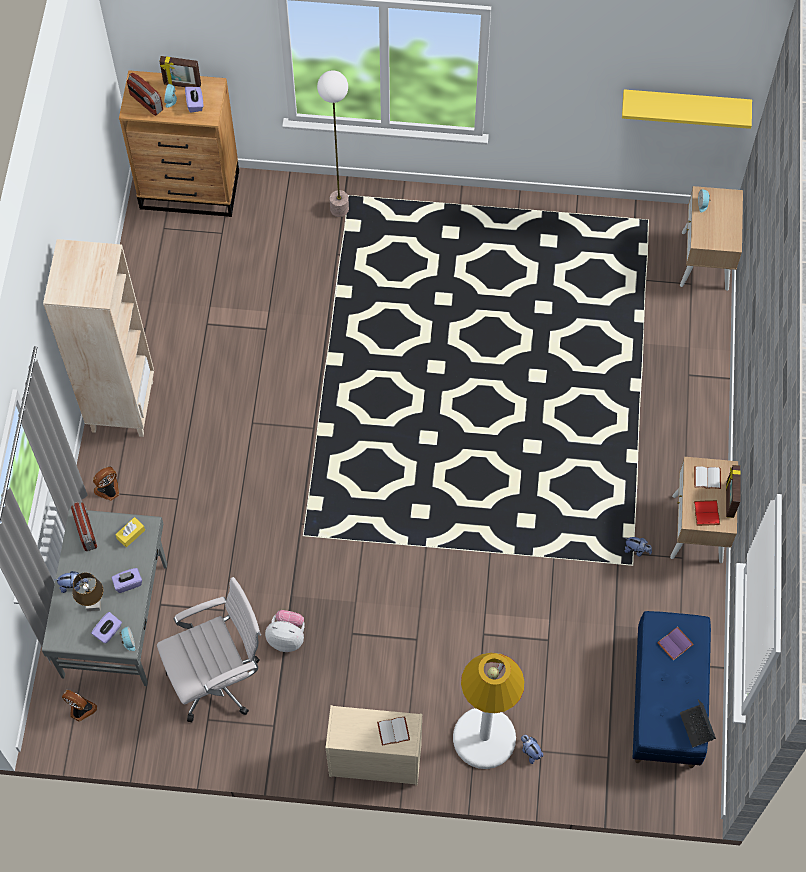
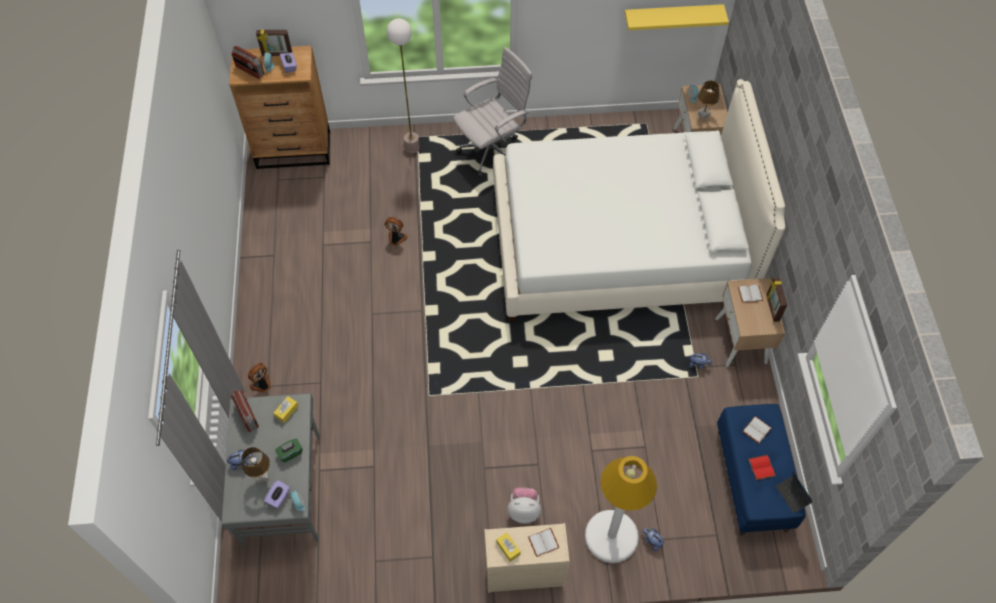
camera: 10 degrees left, 5 degrees down
(81, 709) = (264, 571): fan -> fan (396, 238)
(122, 405) = (263, 316): beige bookcase -> none
(128, 583) = (290, 453): purple tissue box -> green tissue box
(219, 678) = (379, 524): white office chair -> white office chair (493, 151)
(287, 637) = (430, 480): plush toy -> plush toy (524, 510)
(352, 731) = (508, 548): none -> yellow tissue box
(575, 379) = (619, 243): none -> white bed
(675, 643) = (756, 429): purple book -> white book
(707, 513) = (757, 321): red book -> red book (762, 468)
(710, 231) = (703, 115): none -> brown table lamp

